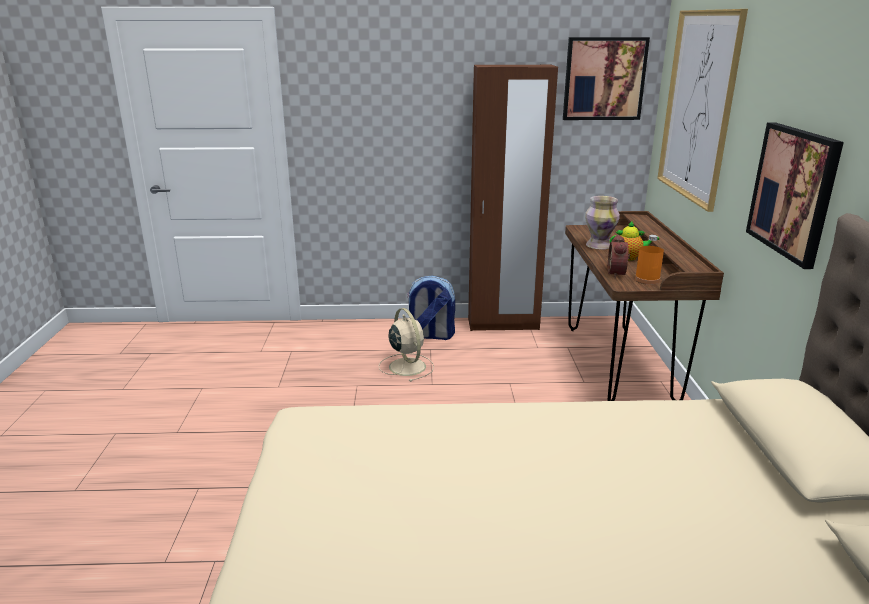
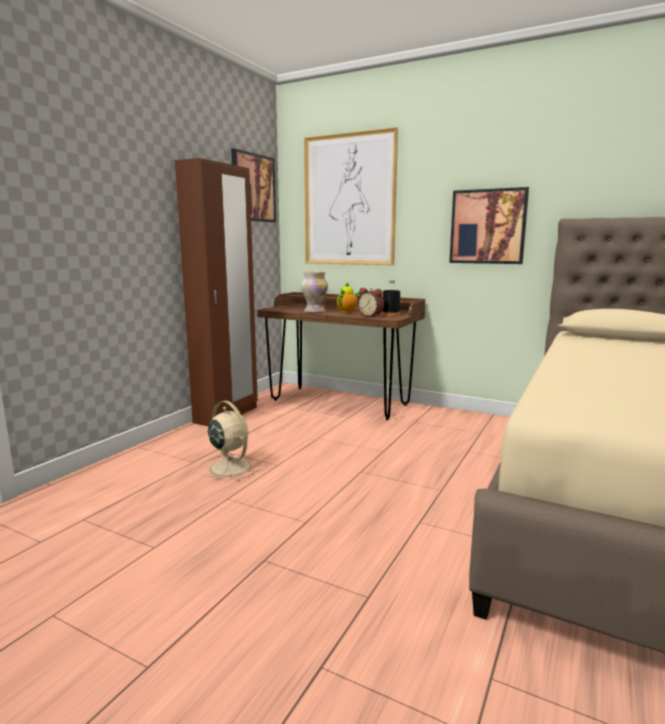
camera: 60 degrees left, 10 degrees down
(406, 366) = (229, 466): beige fan -> beige fan turned 45 degrees clockwise
(430, 335) = (192, 443): backpack -> none
(647, 280) = (391, 314): orange bottle -> black bottle

